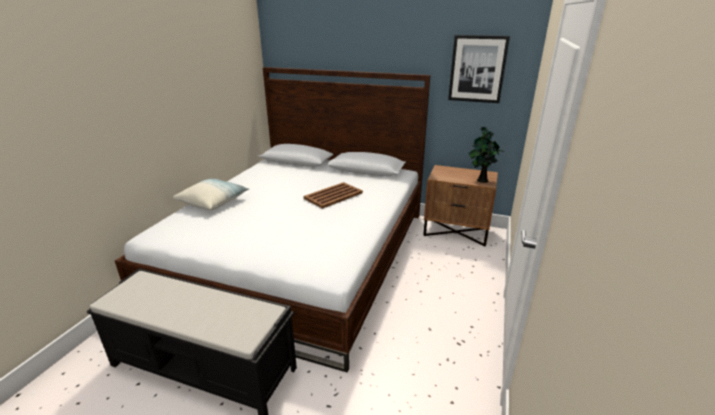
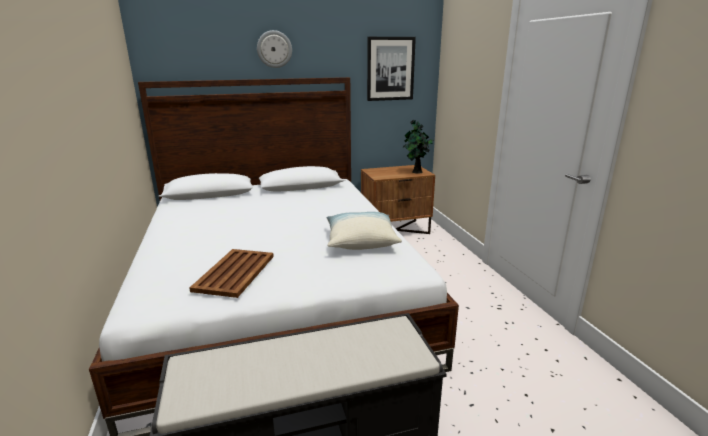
camera: 35 degrees left, 5 degrees down
(213, 202) = (170, 253): pillow -> pillow (360, 241)
(334, 195) = (307, 212): brown tray -> brown tray (235, 272)
(364, 45) = (274, 49): none -> wall clock

